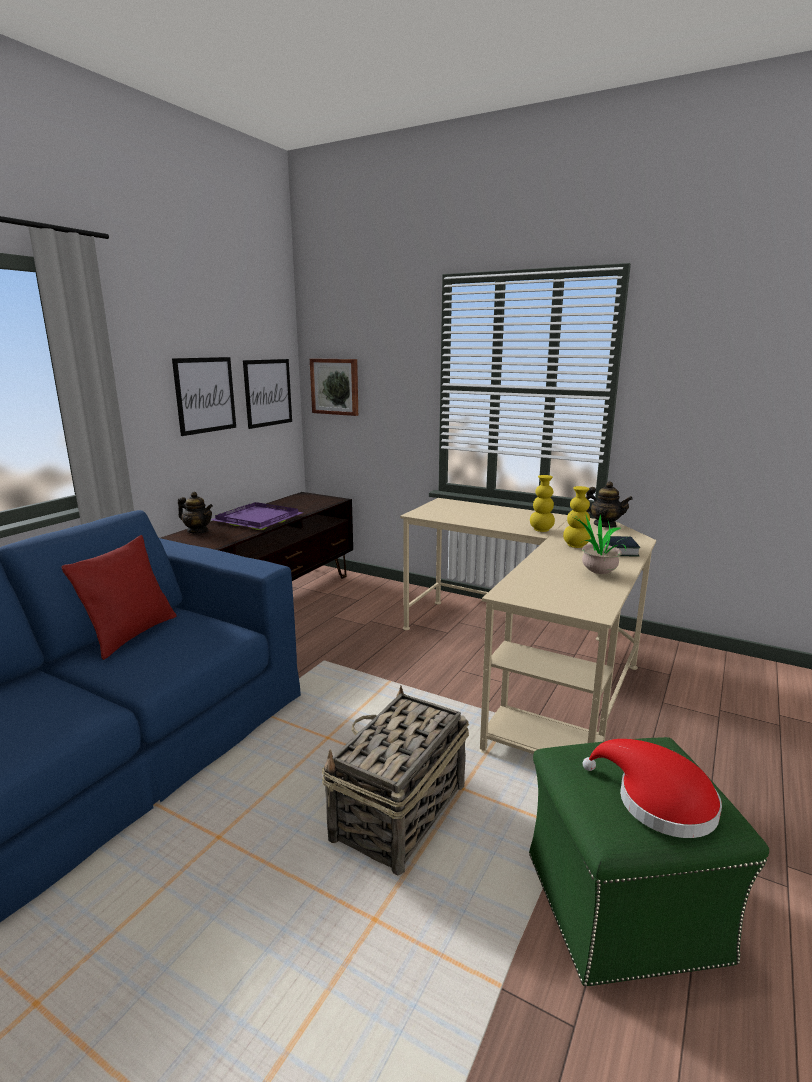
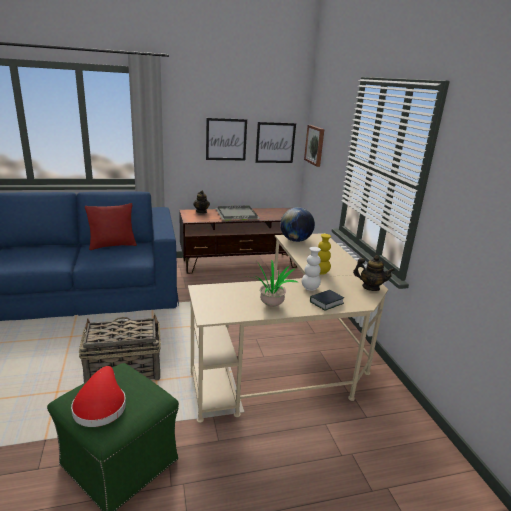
camera: 45 degrees right, 5 degrees up
(258, 519) = (236, 215): purple tray -> grey tray
(435, 513) = (295, 240): none -> globe
(575, 546) = (310, 288): yellow vase -> white vase
(604, 525) = (370, 287): teapot -> teapot turned 60 degrees counterclockwise

